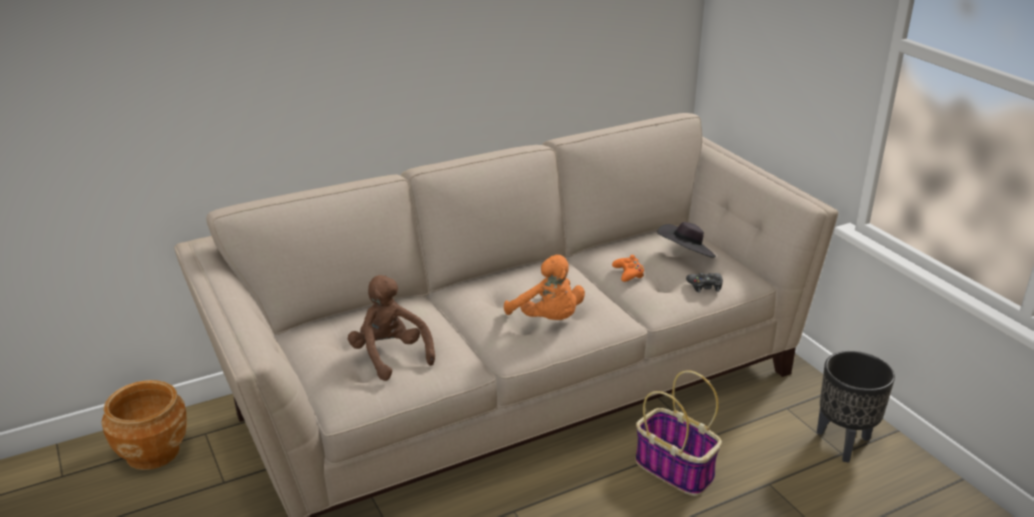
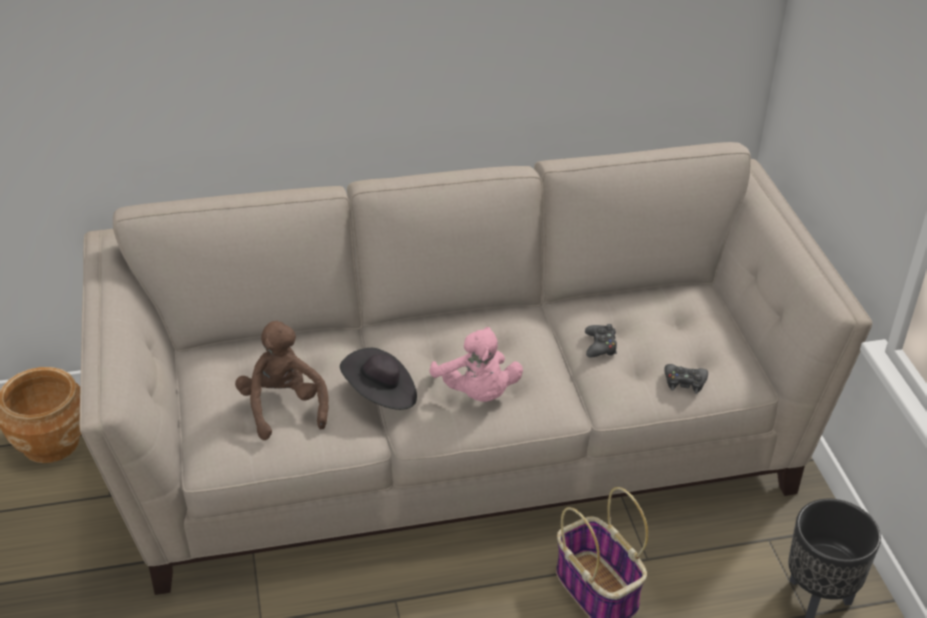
camera: 15 degrees right, 10 degrees up
(548, 319) = (477, 393): orange plush toy -> pink plush toy
(628, 273) = (600, 346): orange game controller -> black game controller
(686, 255) = (684, 332): black hat -> black hat (381, 394)

